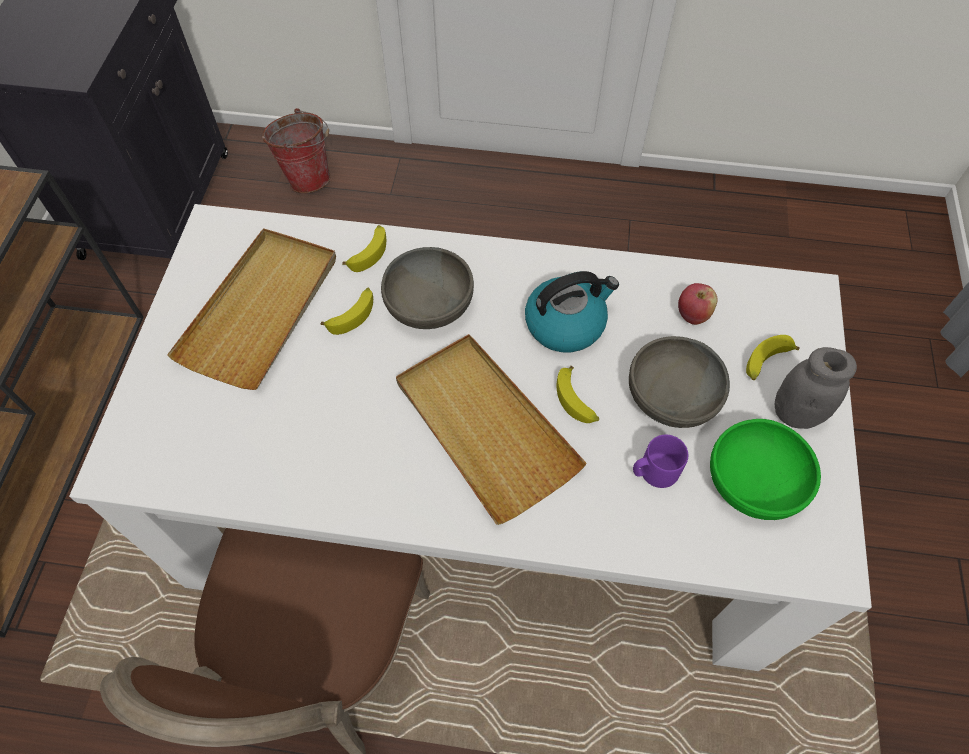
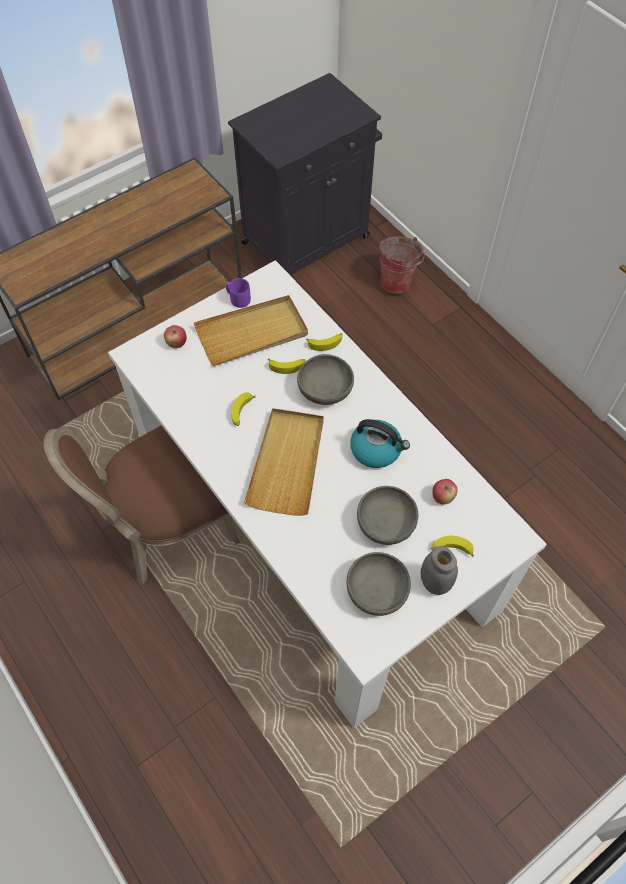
camera: 45 degrees right, 0 degrees up
(167, 402) = (176, 343): none -> apple
(576, 400) = (340, 487): banana -> banana (242, 412)
(654, 471) = (337, 545): purple mug -> purple mug (238, 299)
(754, 482) = (377, 591): green bowl -> grey bowl

